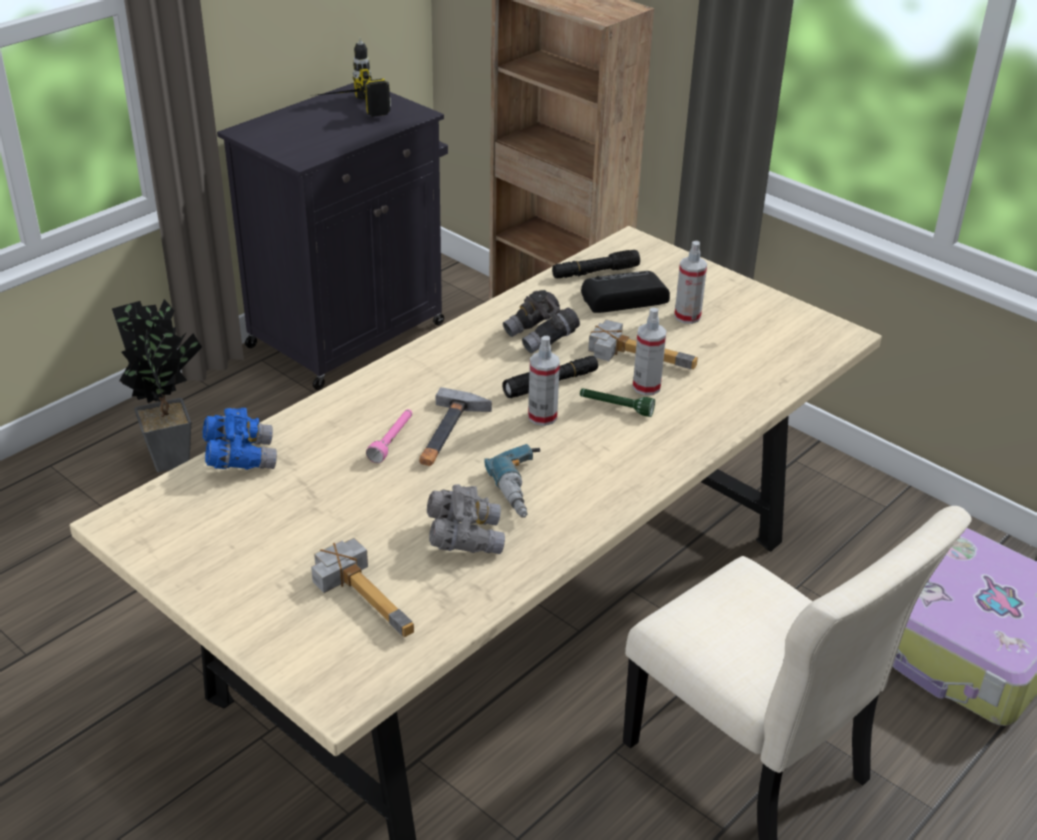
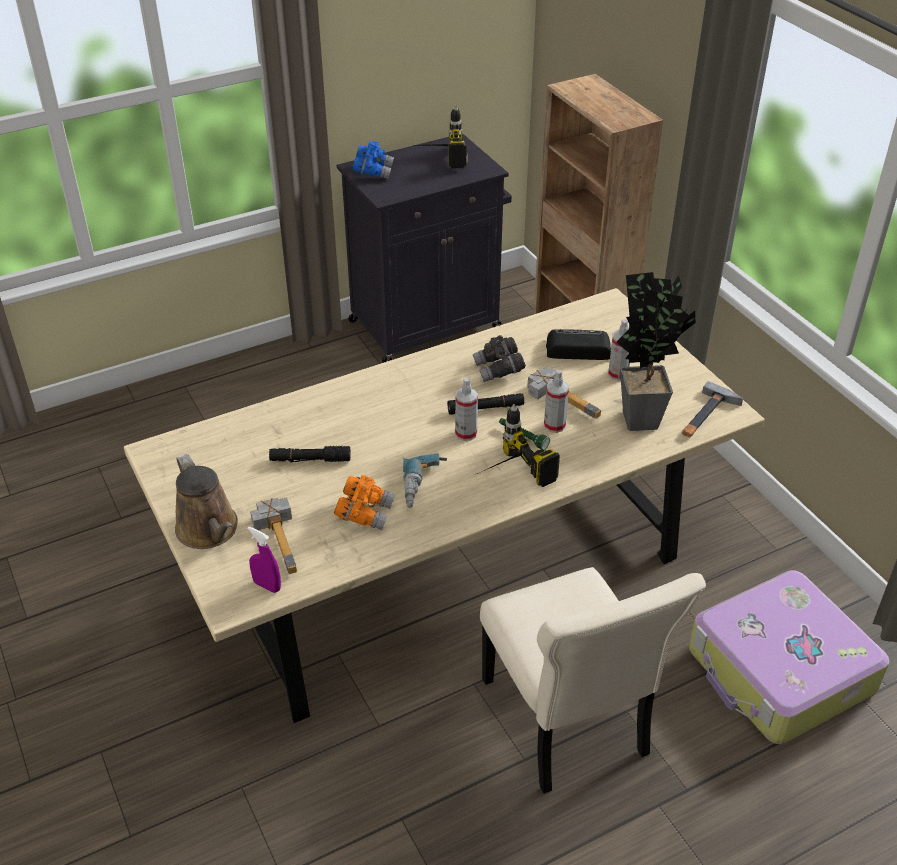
camera: 20 degrees right, 5 degrees up
(172, 454) = (267, 394): potted plant -> potted plant (642, 415)
(240, 458) = (248, 422): blue binoculars -> blue binoculars (373, 172)
(257, 608) = (209, 531): none -> brown watering can
(379, 661) = (267, 586): none -> purple spray bottle
(392, 441) = (353, 430): pink flashlight -> none
(448, 433) = (394, 433): hammer -> hammer (706, 416)
(464, 538) = (365, 513): grey binoculars -> orange binoculars
(595, 272) = (568, 324): black flashlight -> black flashlight (310, 460)
(623, 456) = (507, 476): none -> power drill

